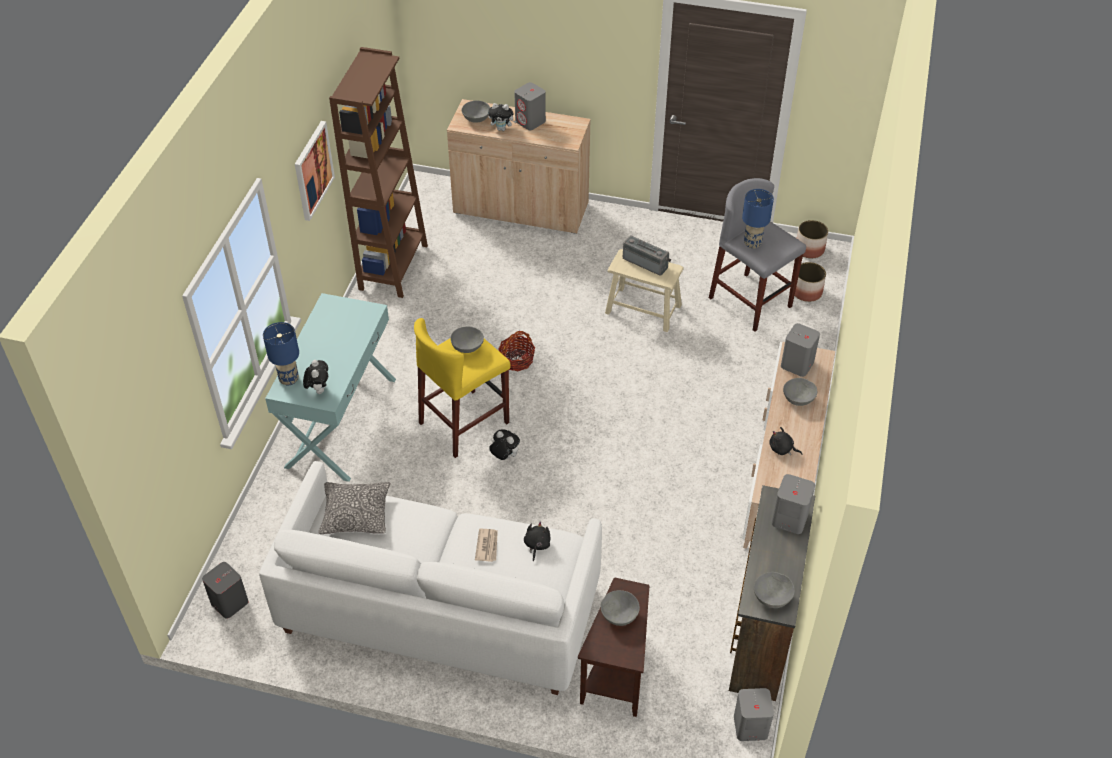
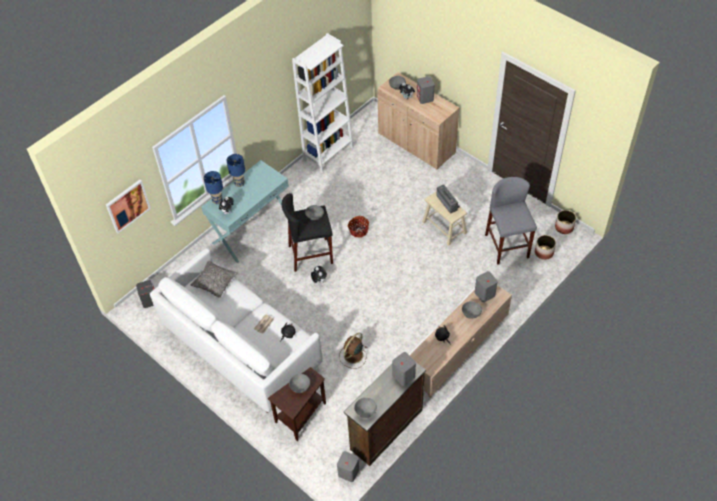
camera: 30 degrees right, 5 degrees up
(313, 170) = (273, 94): picture -> picture (127, 205)
(393, 267) = (328, 154): brown bookcase -> white bookcase
(464, 423) = (310, 254): yellow stool -> black stool
(634, 546) = (353, 356): none -> brown fan
(752, 244) = (505, 214): blue table lamp -> blue table lamp (239, 183)

